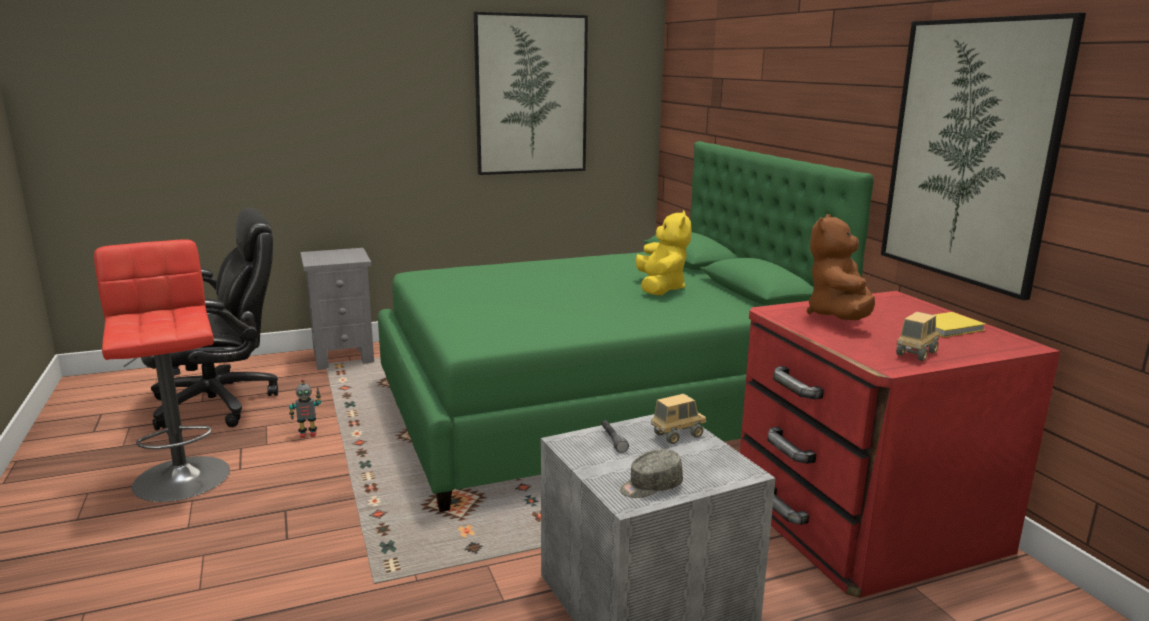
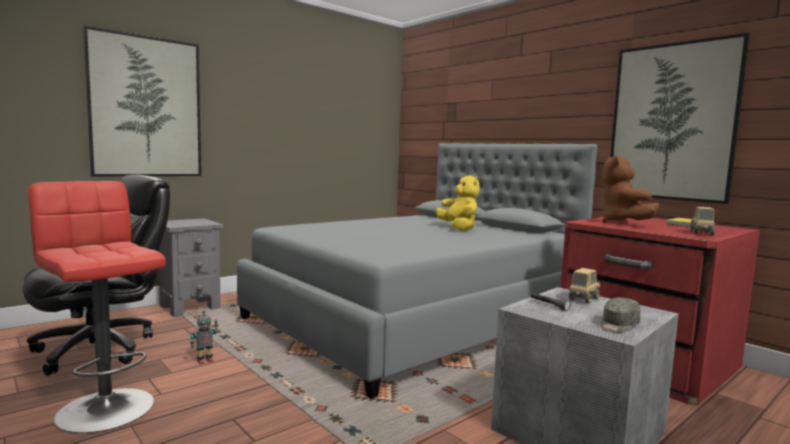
camera: 20 degrees left, 10 degrees down
(531, 95) = (324, 111): picture -> picture (146, 107)
(596, 406) = (415, 319): green bed -> grey bed

